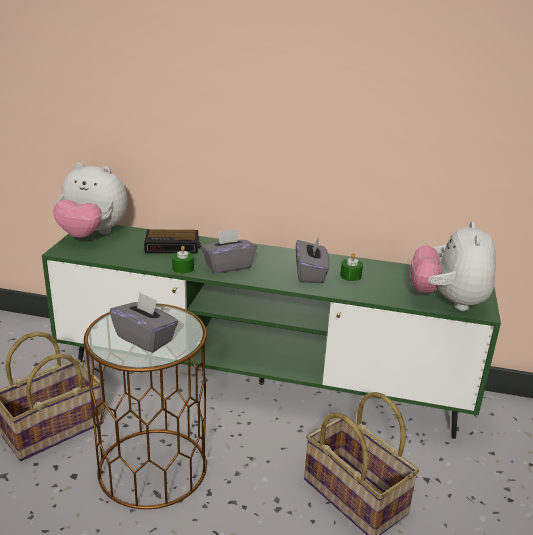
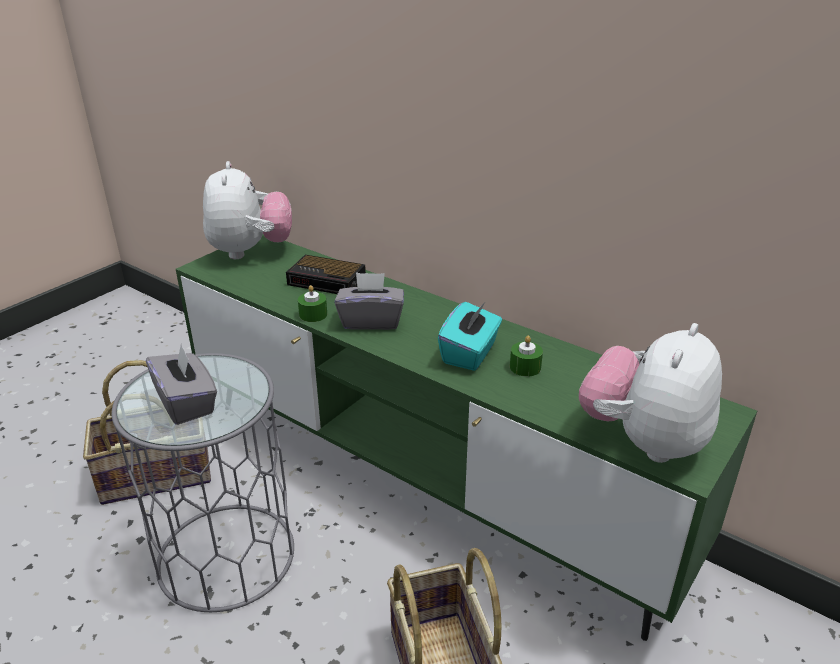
camera: 25 degrees right, 5 degrees up
(92, 235) = (250, 251): plush toy -> plush toy turned 135 degrees counterclockwise
(153, 467) = (227, 555): brown side table -> grey side table
(310, 274) = (470, 353): grey tissue box -> turquoise tissue box

